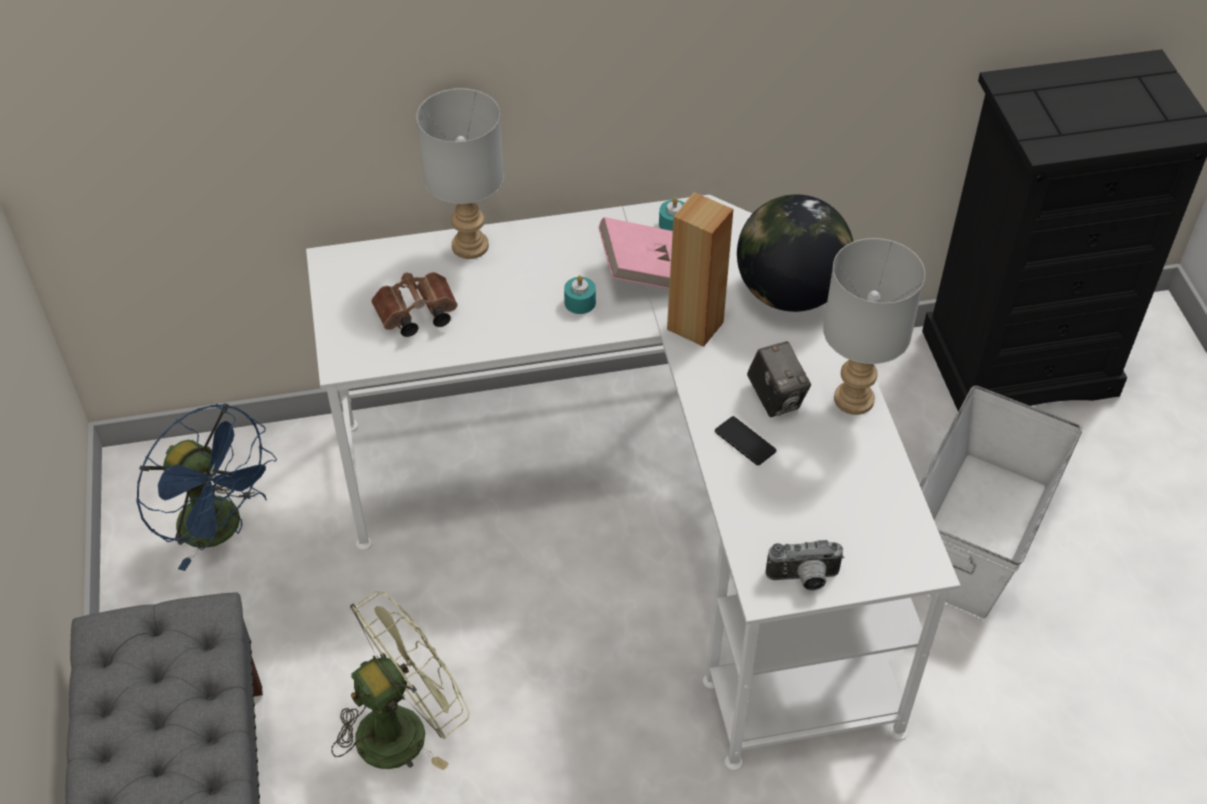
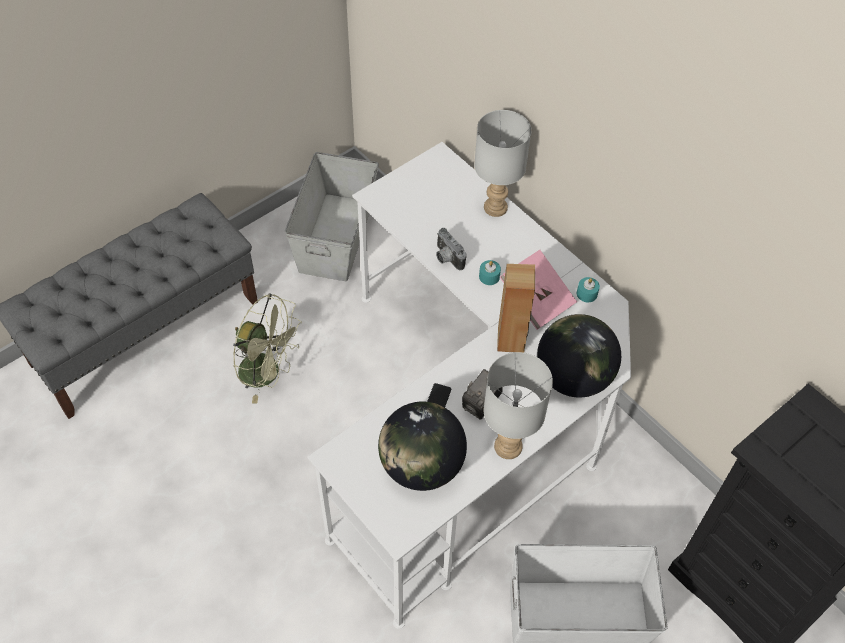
camera: 60 degrees right, 5 degrees up
(221, 529) = (337, 236): blue fan -> grey storage box
(415, 316) = (426, 209): brown binoculars -> none
(803, 579) = (352, 473): camera -> camera (446, 258)
(833, 498) = (421, 466): none -> globe

